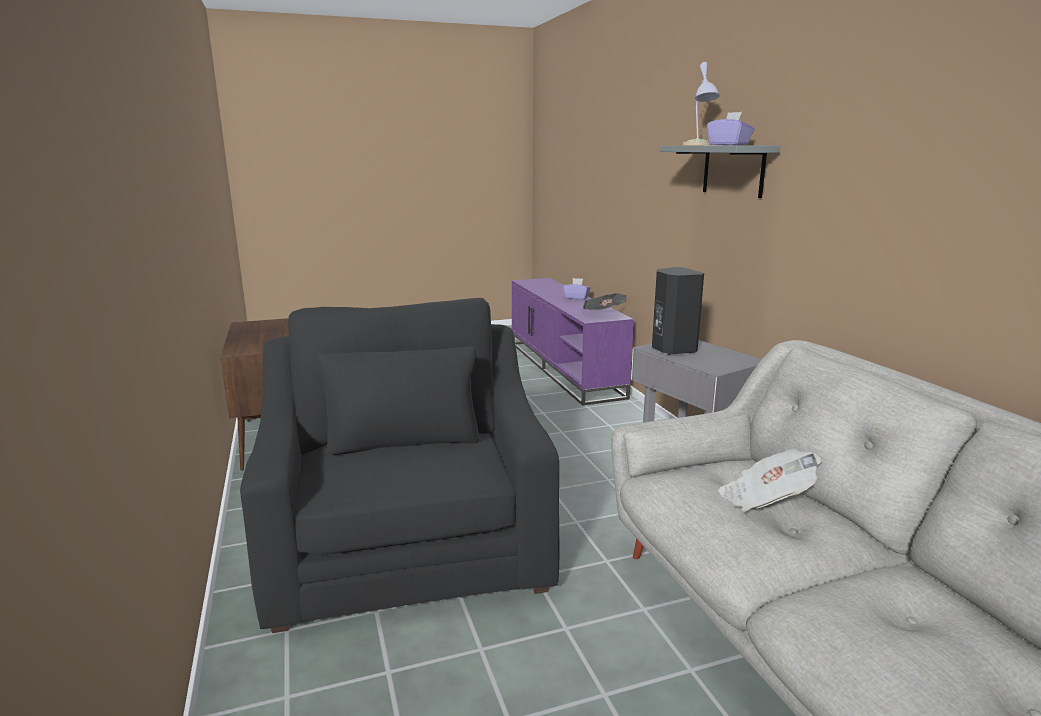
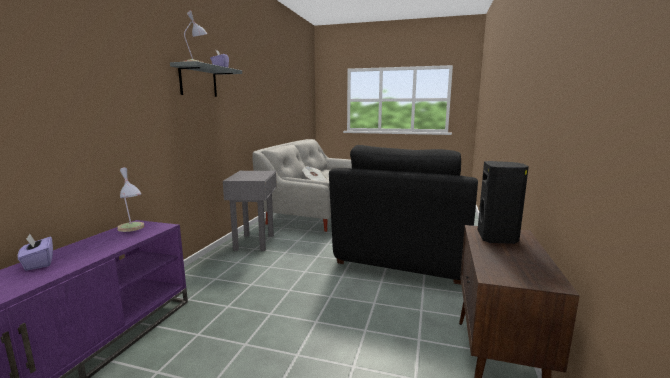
camera: 145 degrees left, 5 degrees down
(603, 314) = (132, 229): newspaper -> table lamp
(672, 349) = (254, 177): black speaker -> black speaker (498, 238)

